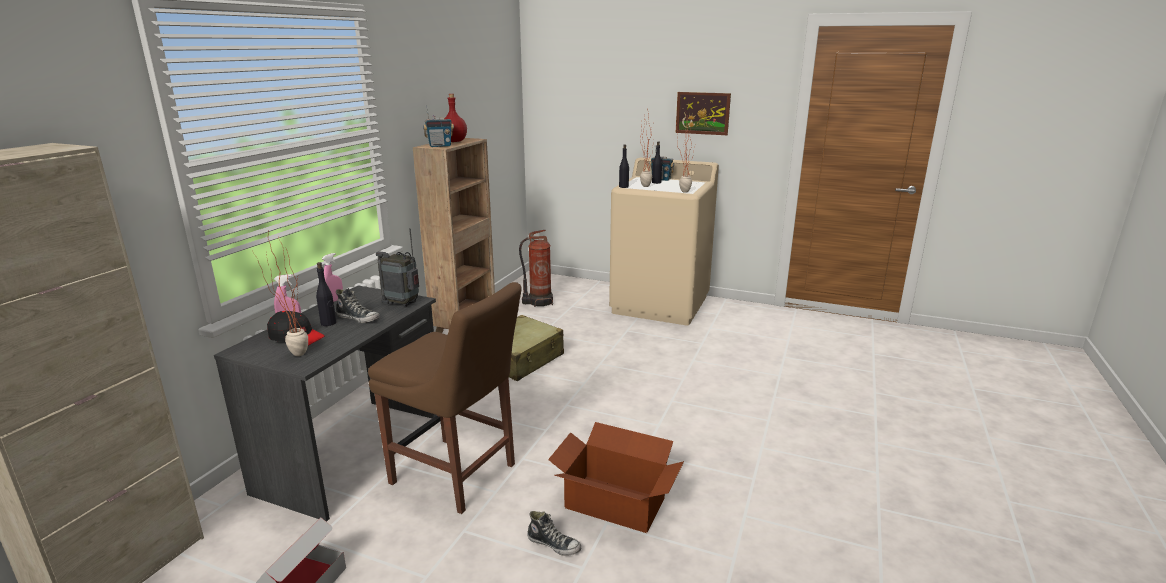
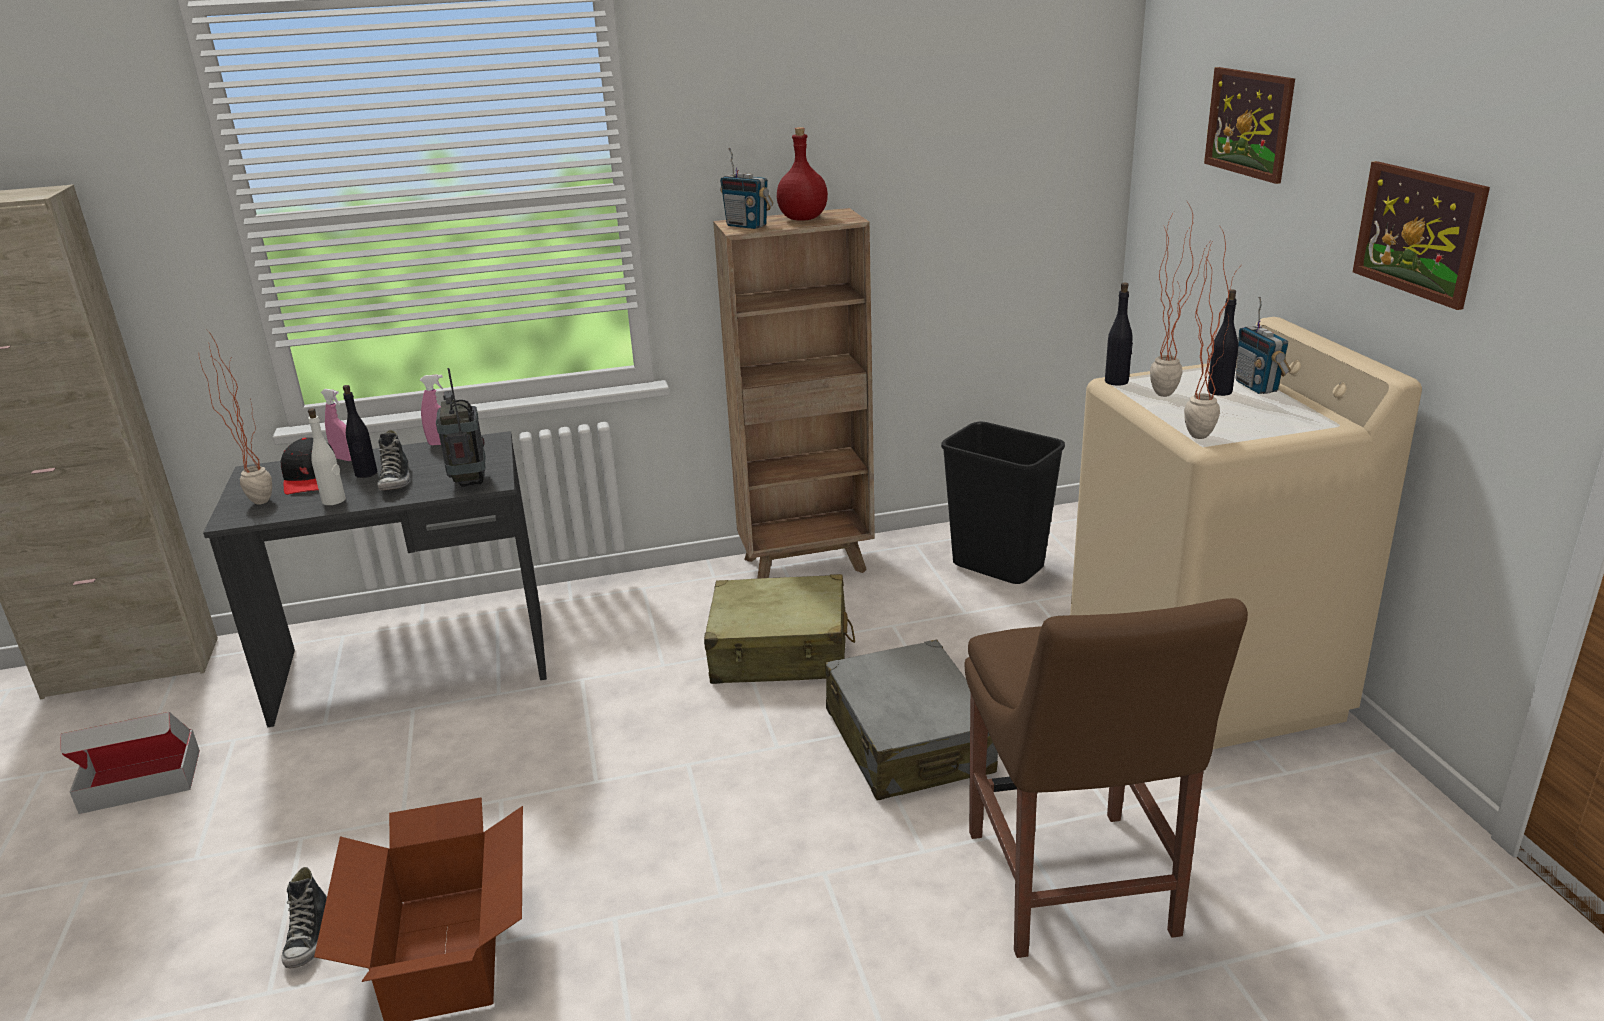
camera: 55 degrees right, 5 degrees up
(348, 336) = (334, 500): none -> white bottle
(457, 476) = (418, 767): brown chair -> brown chair (1072, 890)
(539, 302) = (999, 566): fire extinguisher -> black trash can
(604, 86) = (1249, 123): none -> picture
(619, 358) = (908, 741): none -> grey suitcase

